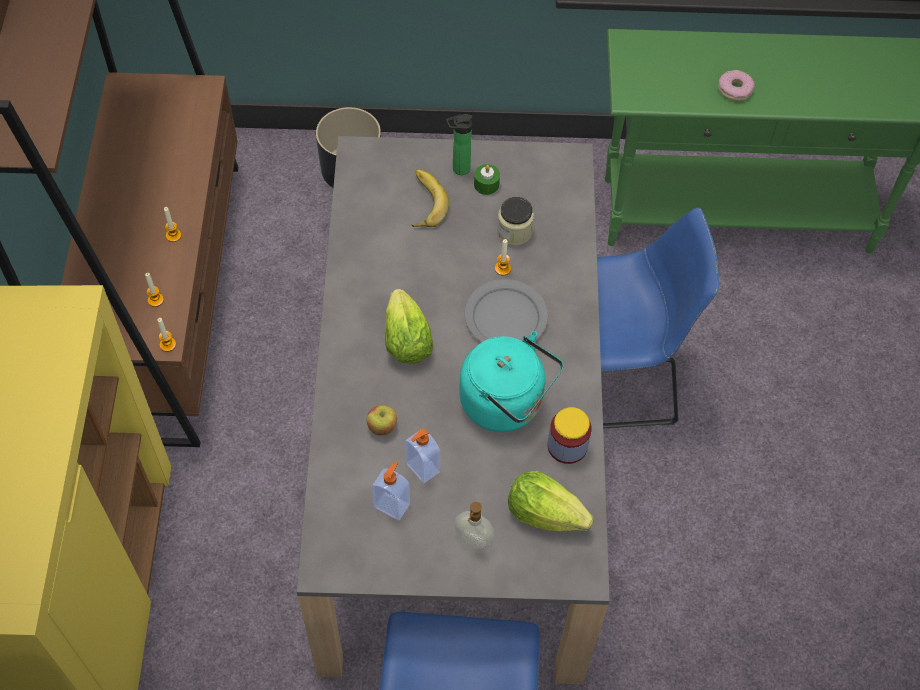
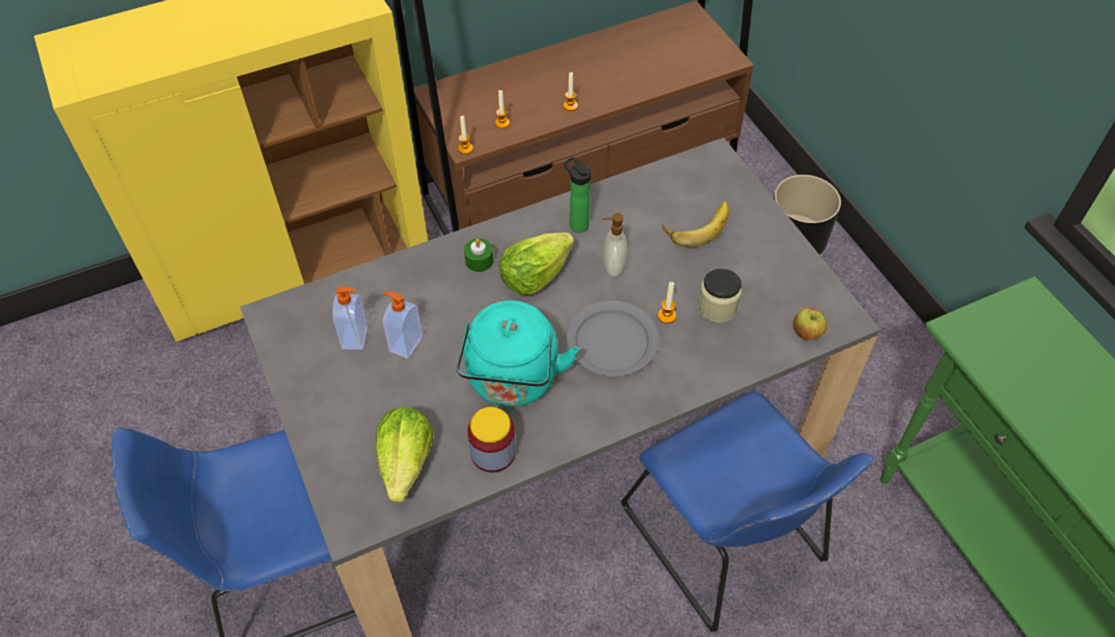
camera: 65 degrees right, 5 degrees down
(382, 427) = (433, 296): apple -> apple (806, 333)
(458, 169) = (756, 235): bottle -> bottle (576, 224)
(472, 540) = (347, 415): soap dispenser -> soap dispenser (612, 267)
(486, 184) = (756, 263): green candle -> green candle (479, 261)
(735, 89) = (1064, 426): donut -> none

